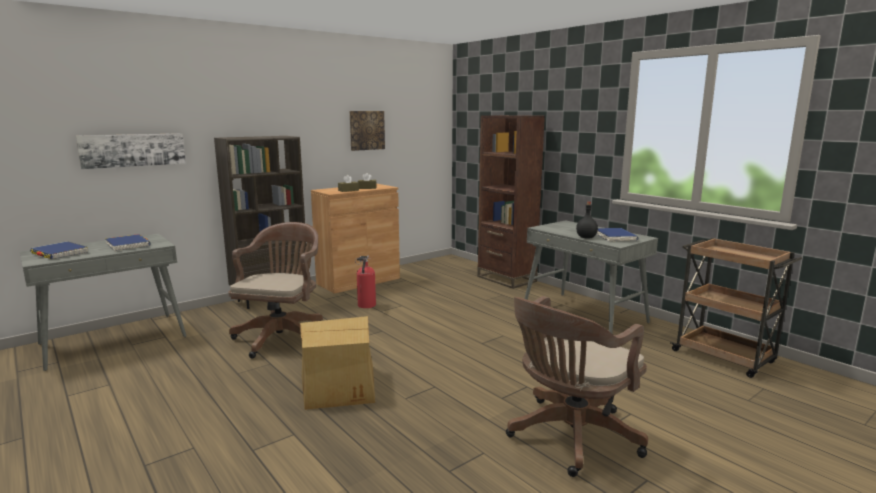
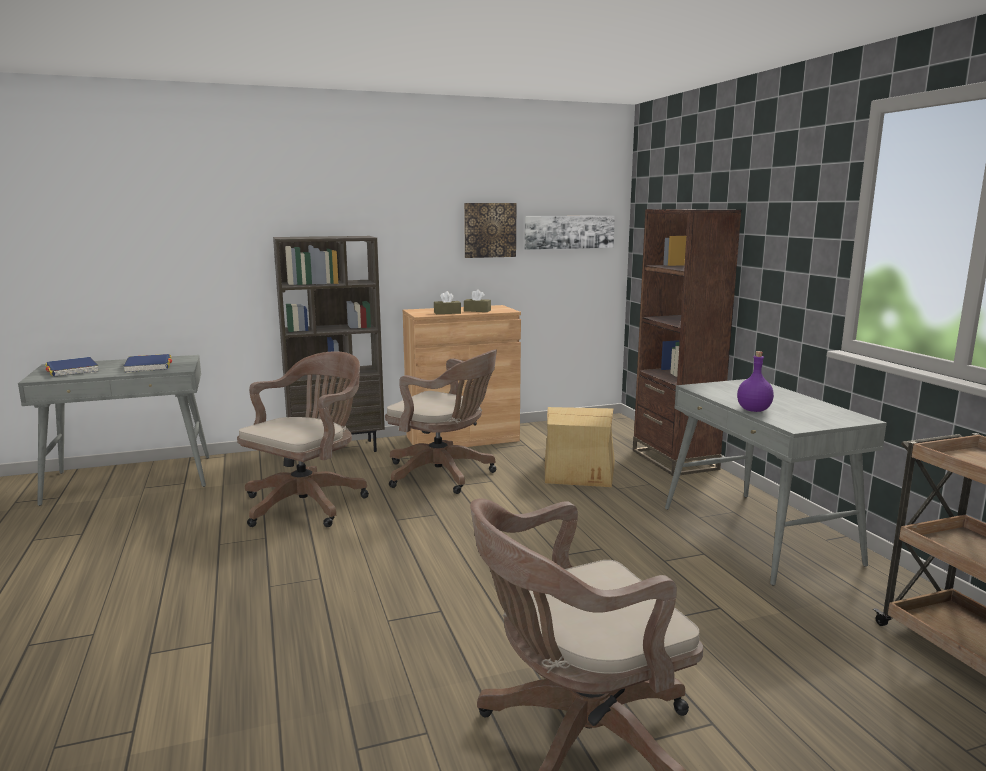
camera: 20 degrees right, 0 degrees up
(133, 150) = (174, 250): picture -> picture (569, 232)
(339, 386) = (319, 586): cardboard box -> cardboard box (579, 471)
(366, 306) = (444, 475): fire extinguisher -> brown office chair
(586, 237) = (753, 410): black bottle -> purple bottle
(615, 237) = (806, 413): blue book -> none

